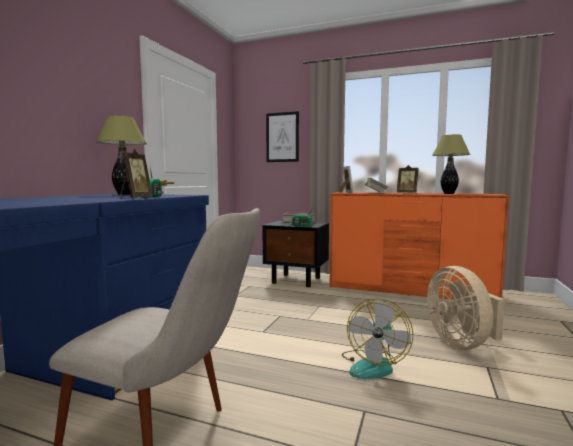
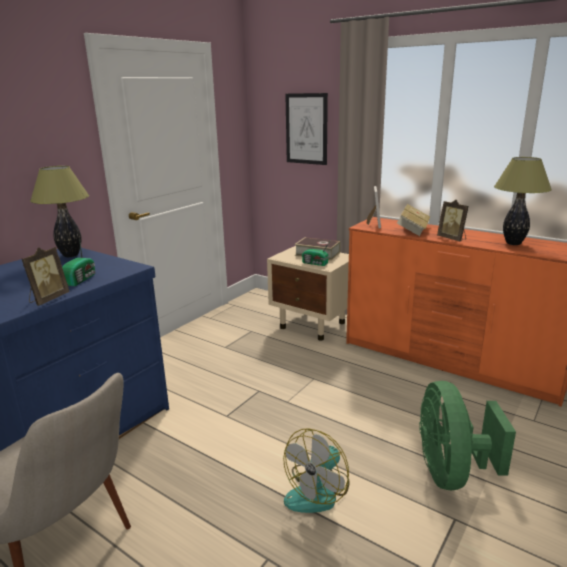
camera: 15 degrees right, 15 degrees up
(297, 280) = (313, 325): black nightstand -> beige nightstand
(462, 343) = (451, 472): beige fan -> green fan

